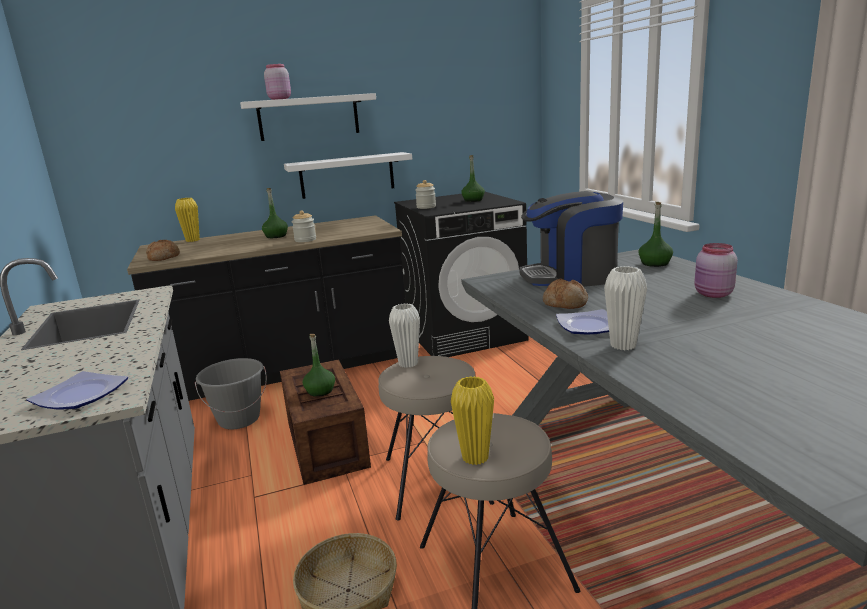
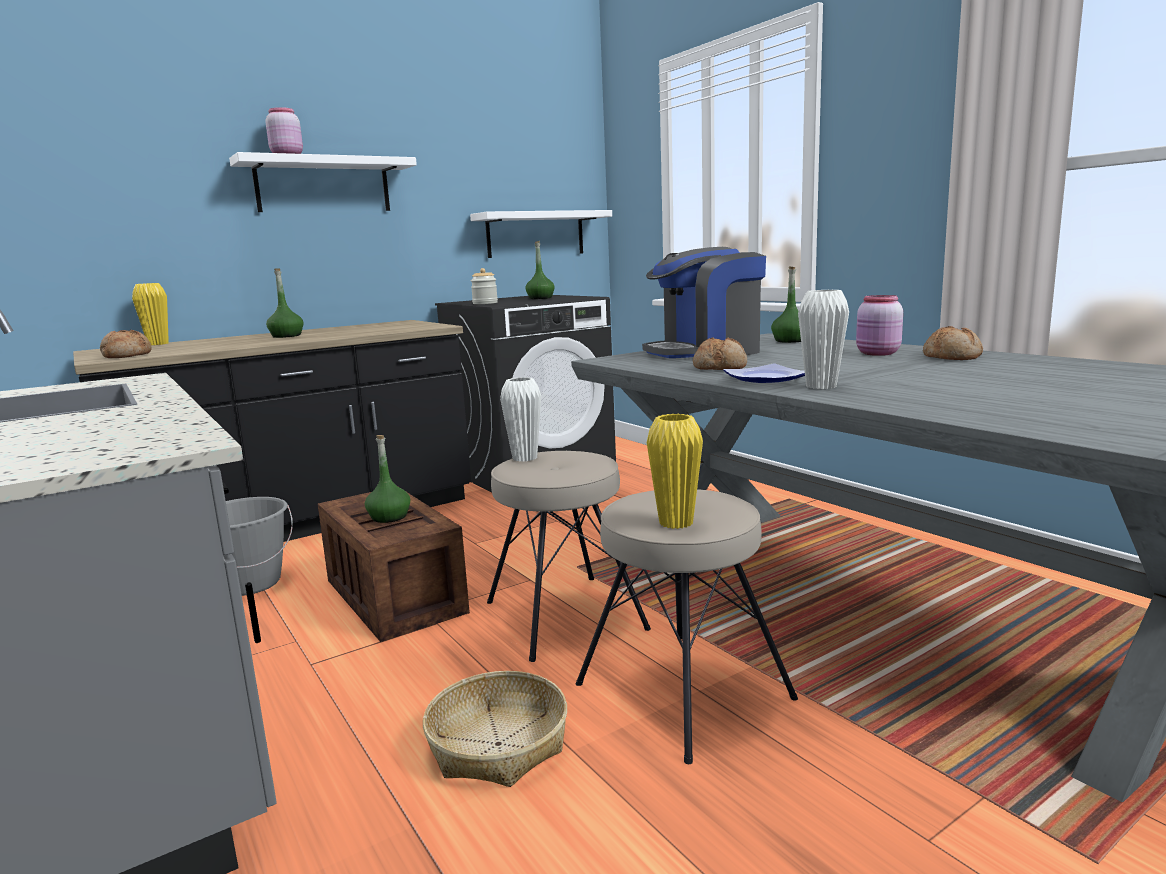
camera: 15 degrees left, 5 degrees down
(81, 396) = (125, 447): plate -> none
(305, 240) = (334, 336): jar -> none
(347, 175) = (374, 266): white shelf -> white shelf (535, 234)
(775, 307) = (952, 357): none -> bread

